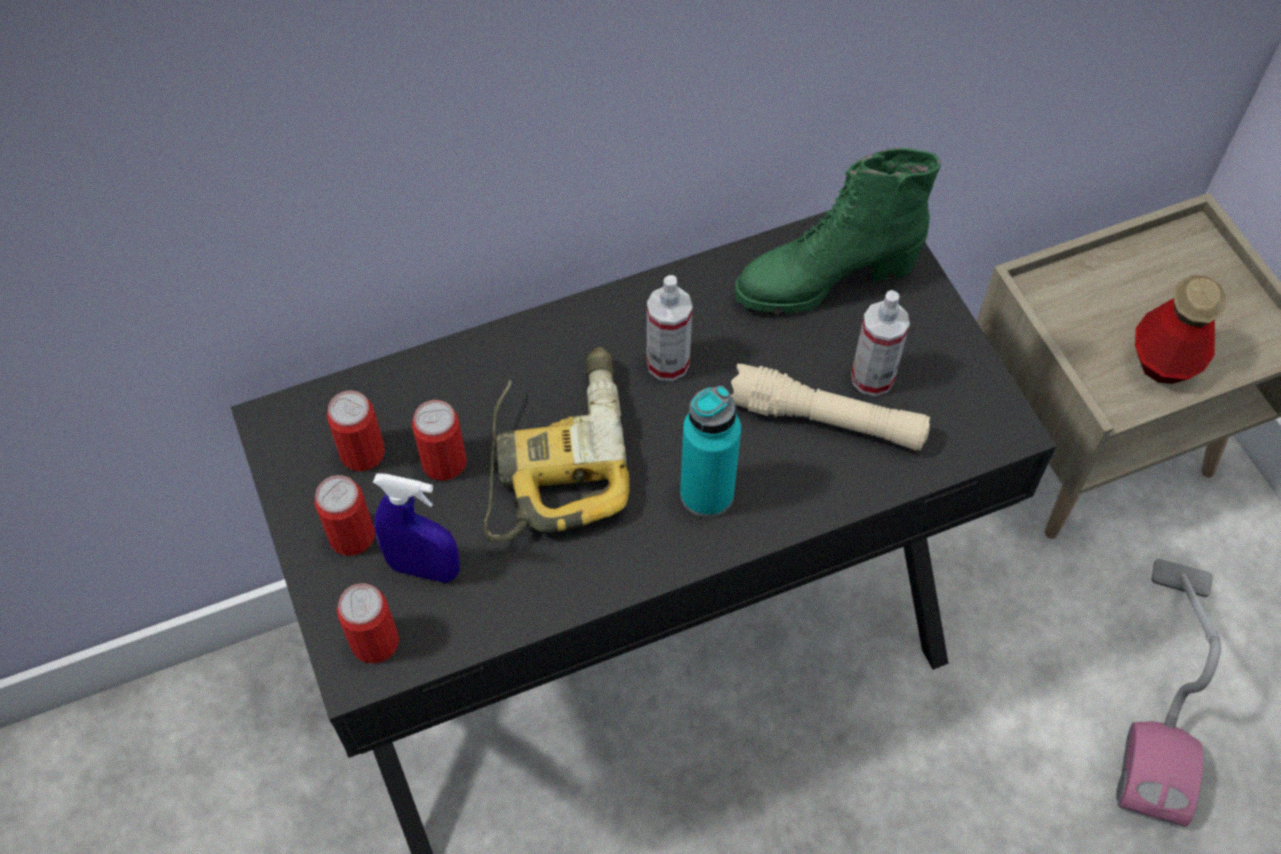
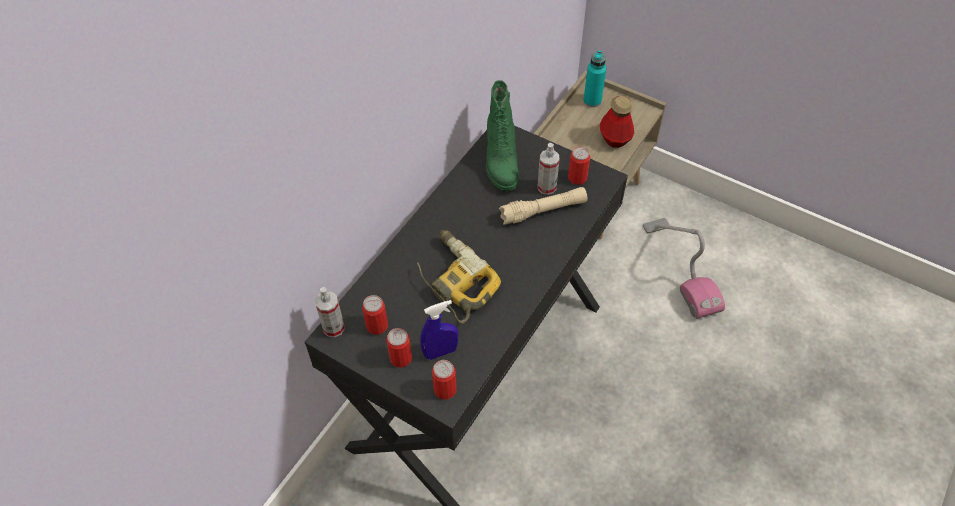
camera: 35 degrees left, 5 degrees down
(444, 462) = (413, 309): can -> can (577, 178)
(668, 363) = (468, 224): spray bottle -> spray bottle (333, 328)
(707, 494) = (523, 261): turquoise bottle -> turquoise bottle (592, 101)
(824, 280) = (500, 162): green boot -> green boot turned 45 degrees counterclockwise

